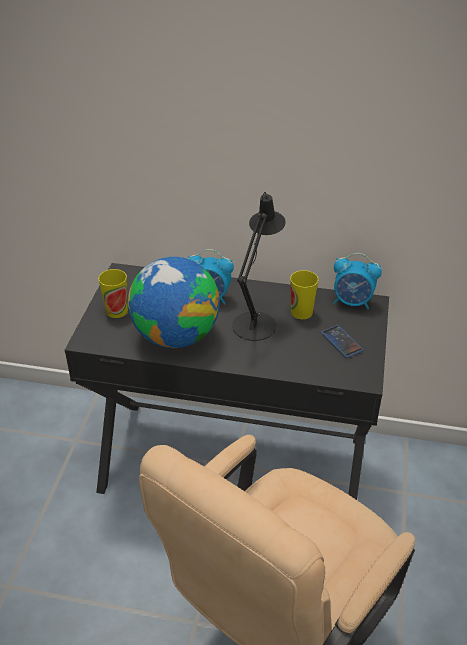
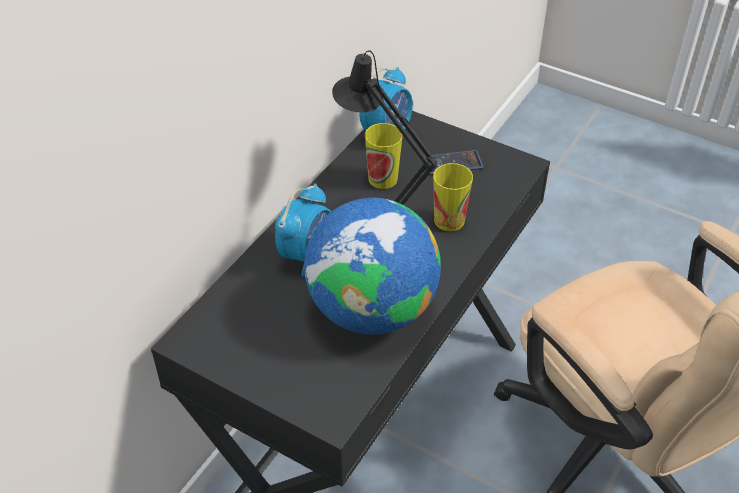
camera: 70 degrees left, 5 degrees up
(116, 311) = (280, 365): cup -> cup (449, 220)

